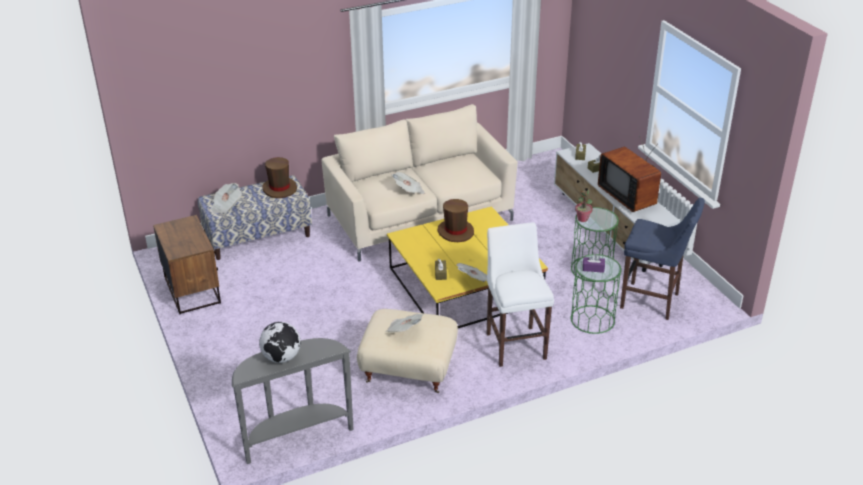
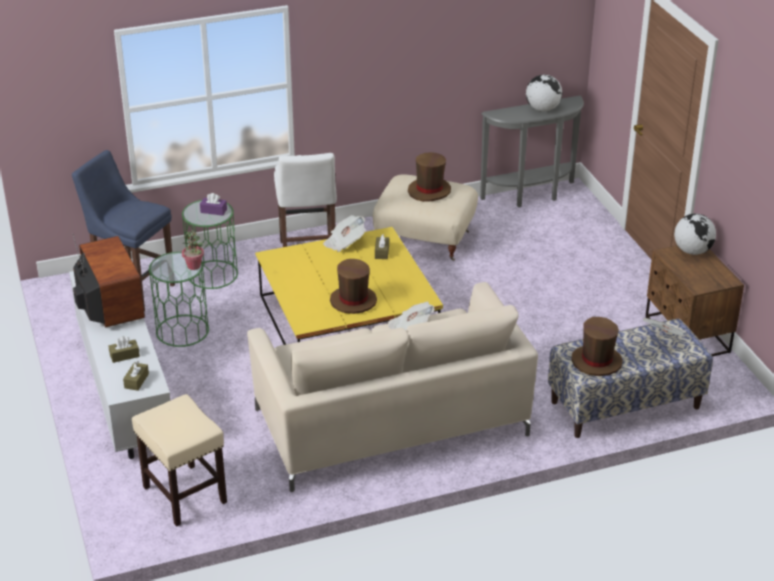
camera: 175 degrees left, 0 degrees up
(180, 249) = (692, 251): none -> globe
(404, 331) = (429, 191): newspaper -> brown hat
(537, 174) = (184, 494): none -> beige stool

